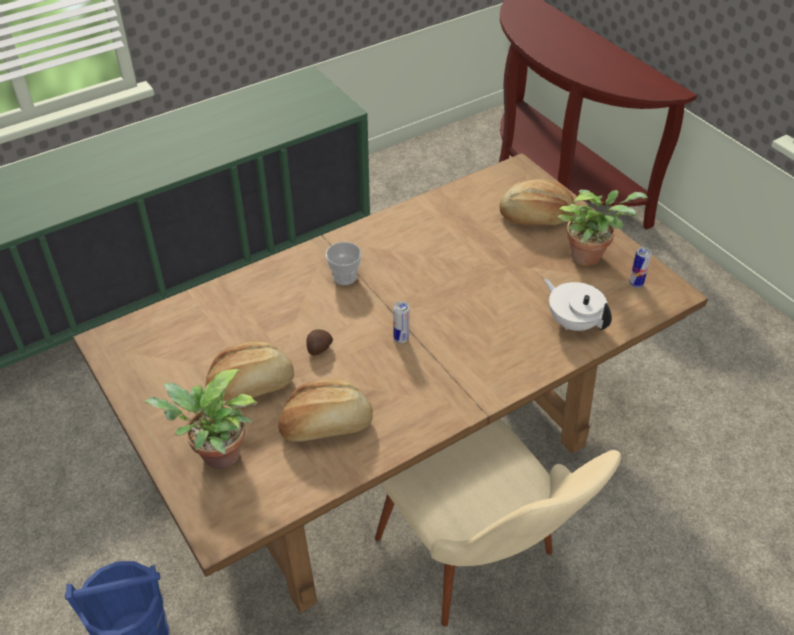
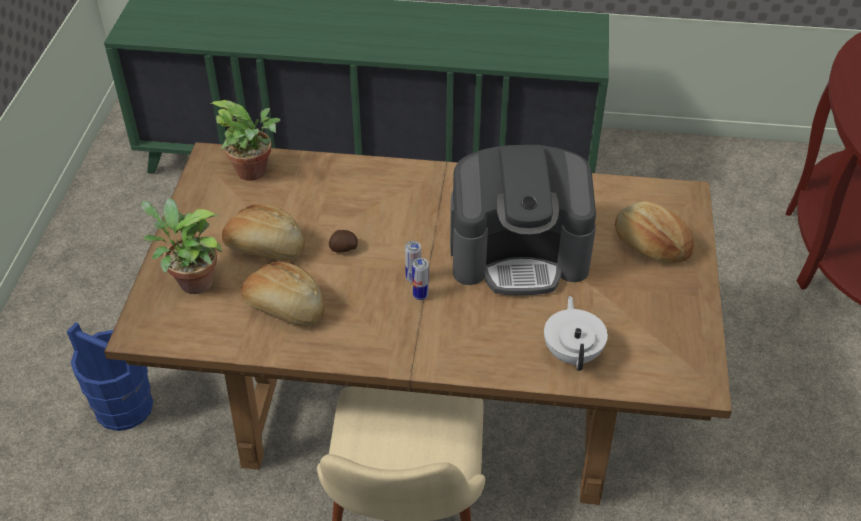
camera: 40 degrees right, 0 degrees up
(344, 277) = (426, 205): cup -> none
(456, 273) = (519, 253): none -> coffee machine
(589, 255) = (660, 306): potted plant -> potted plant (255, 172)
(636, 284) = (674, 356): can -> can (420, 295)

